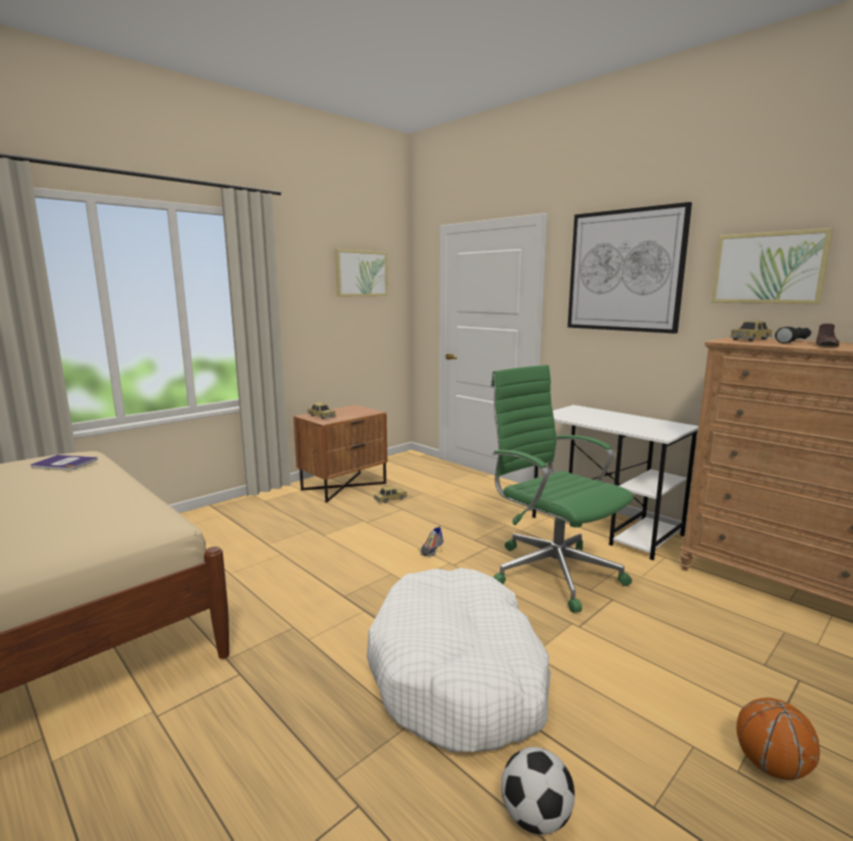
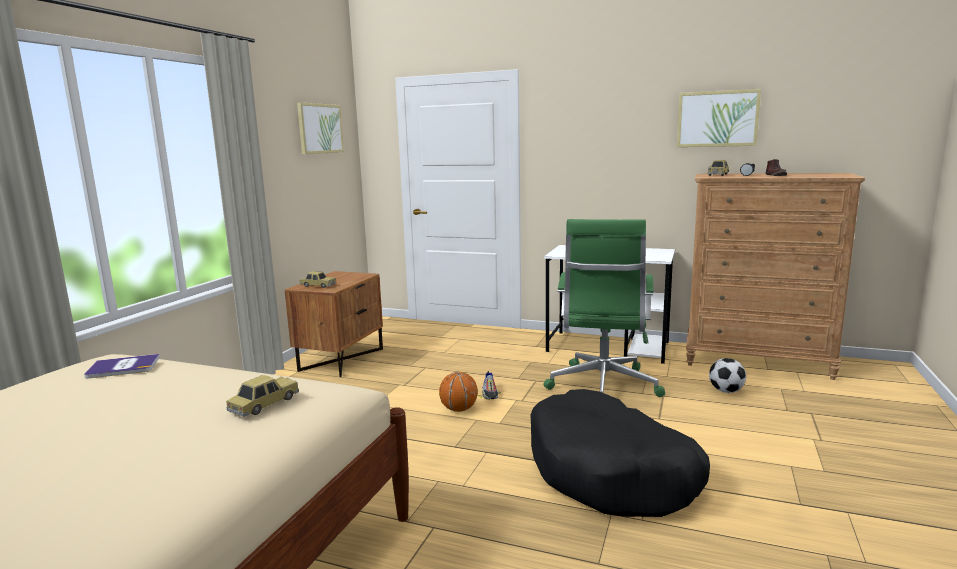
camera: 25 degrees left, 0 degrees up
(390, 499) = (403, 361): toy car -> toy car (264, 404)
(459, 675) = (611, 472): white dog bed -> black dog bed
(535, 818) = (745, 534): football -> football (726, 391)
(552, 571) = (602, 387): green office chair -> green office chair turned 105 degrees counterclockwise
(624, 271) = (599, 122): picture -> none
(770, 766) = (837, 462): basketball -> basketball (459, 409)

